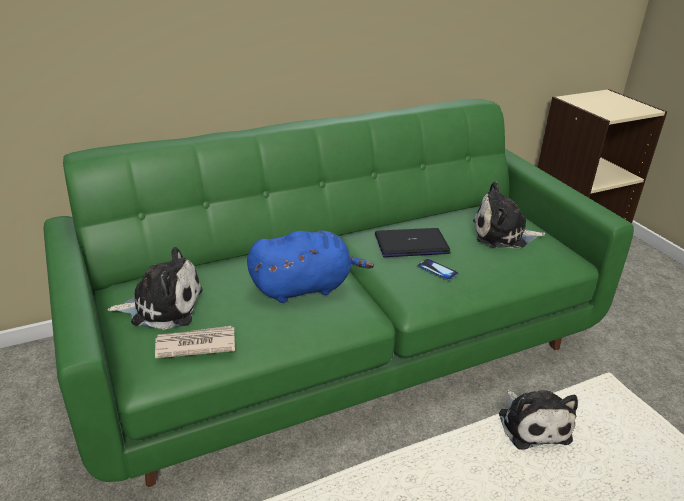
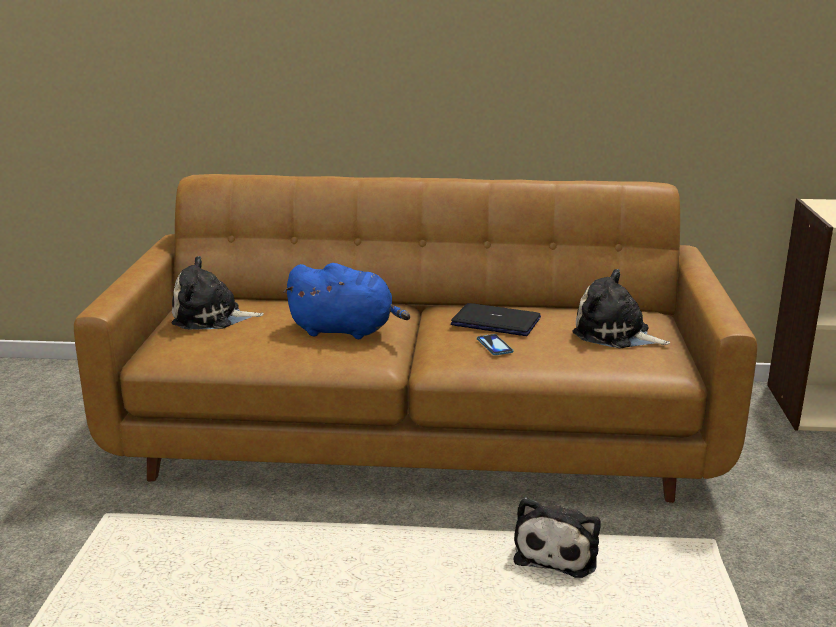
camera: 30 degrees right, 10 degrees down
(162, 306) = (211, 318): plush toy -> plush toy turned 150 degrees clockwise
(195, 344) = (207, 345): newspaper -> none
(339, 341) = (418, 430): green sofa -> brown sofa

